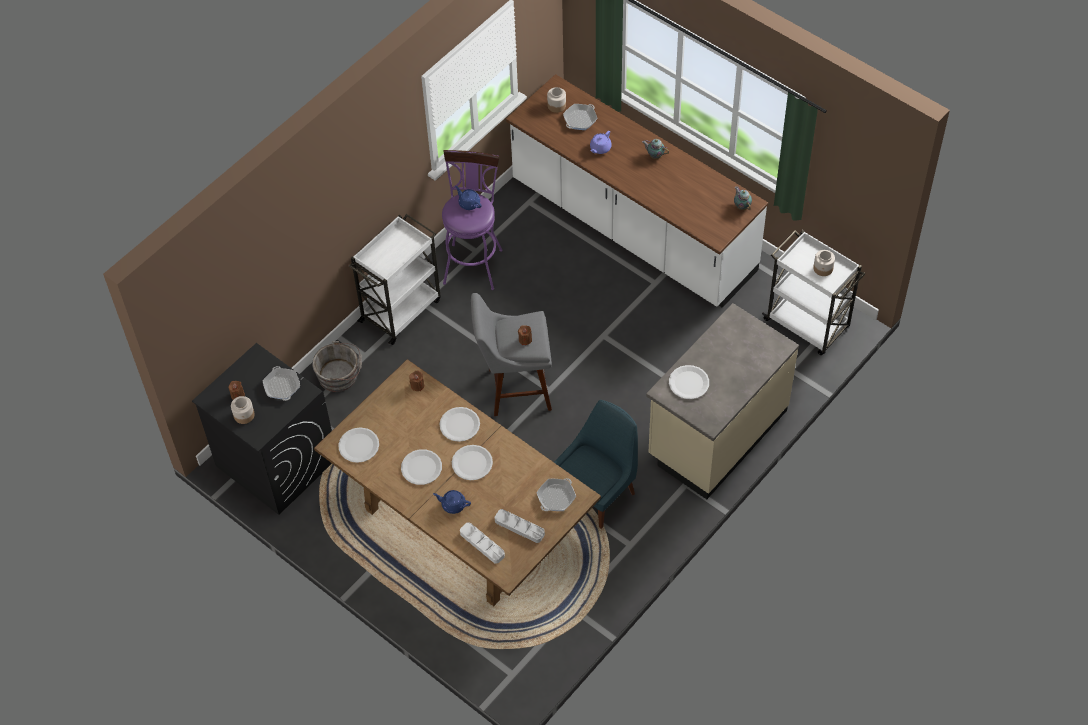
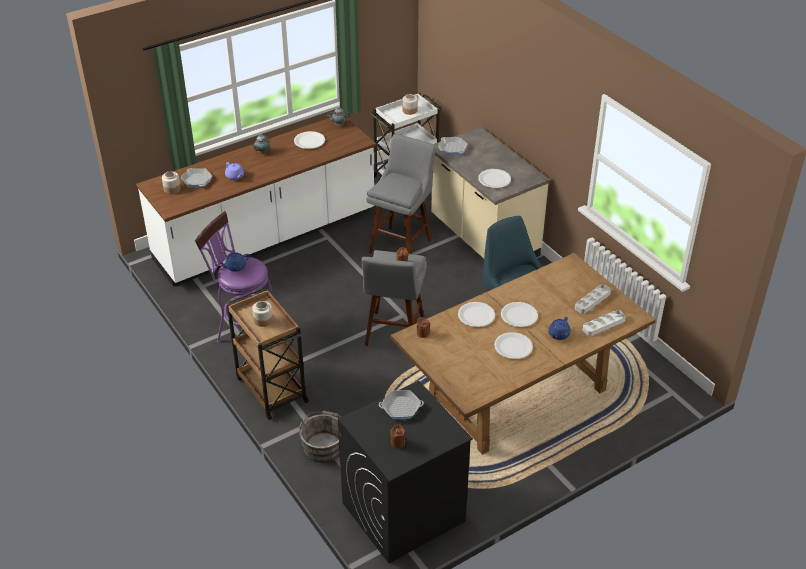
camera: 75 degrees left, 15 degrees down
(244, 415) = (425, 441): jar -> jar (263, 320)
(358, 445) = (474, 383): white plate -> white plate (309, 141)
(401, 309) = (271, 389): white cart -> brown cart
(556, 497) = (568, 275): frying pan -> frying pan (452, 148)
(672, 356) = (402, 244): none -> grey stool

